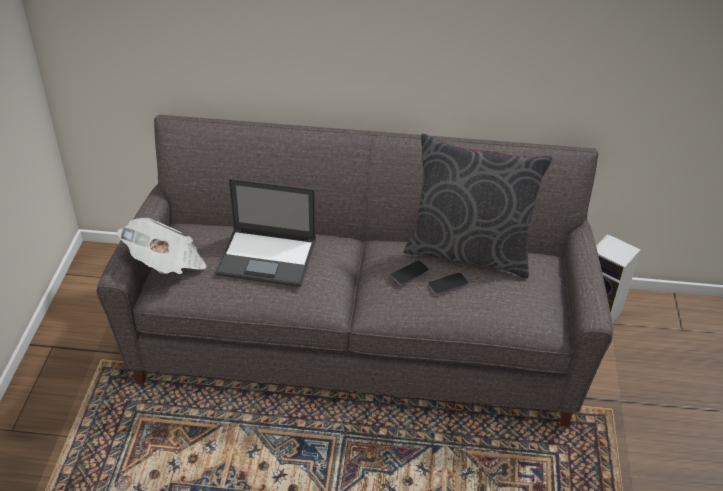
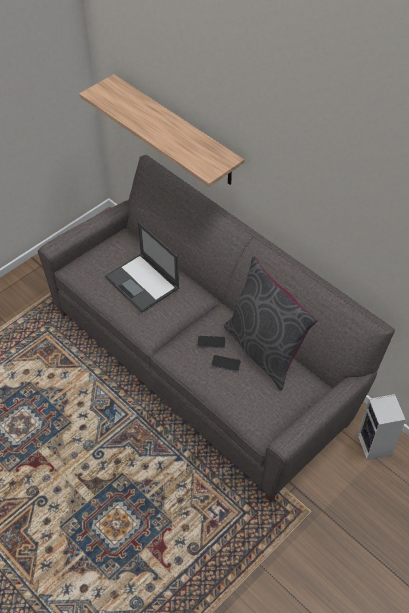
camera: 40 degrees right, 10 degrees up
(166, 263) = (88, 254): newspaper -> none
(208, 53) = (176, 131): none -> shelf

